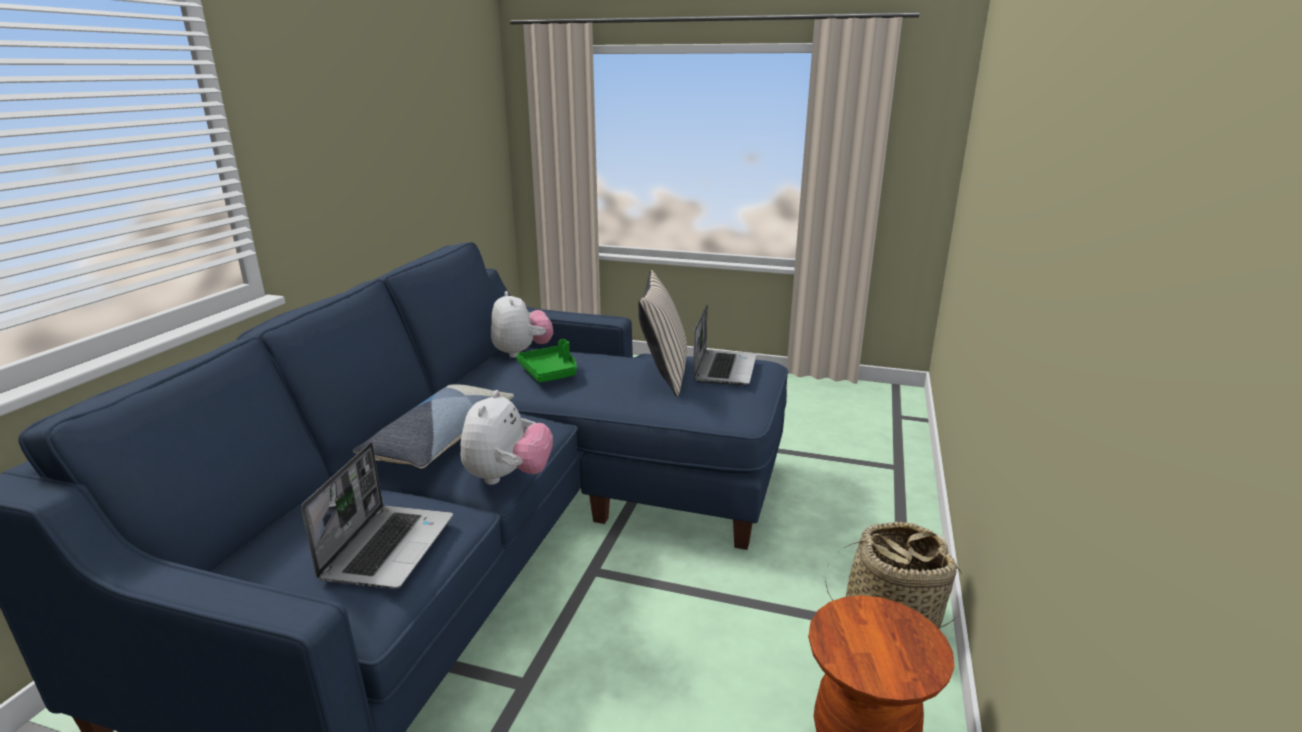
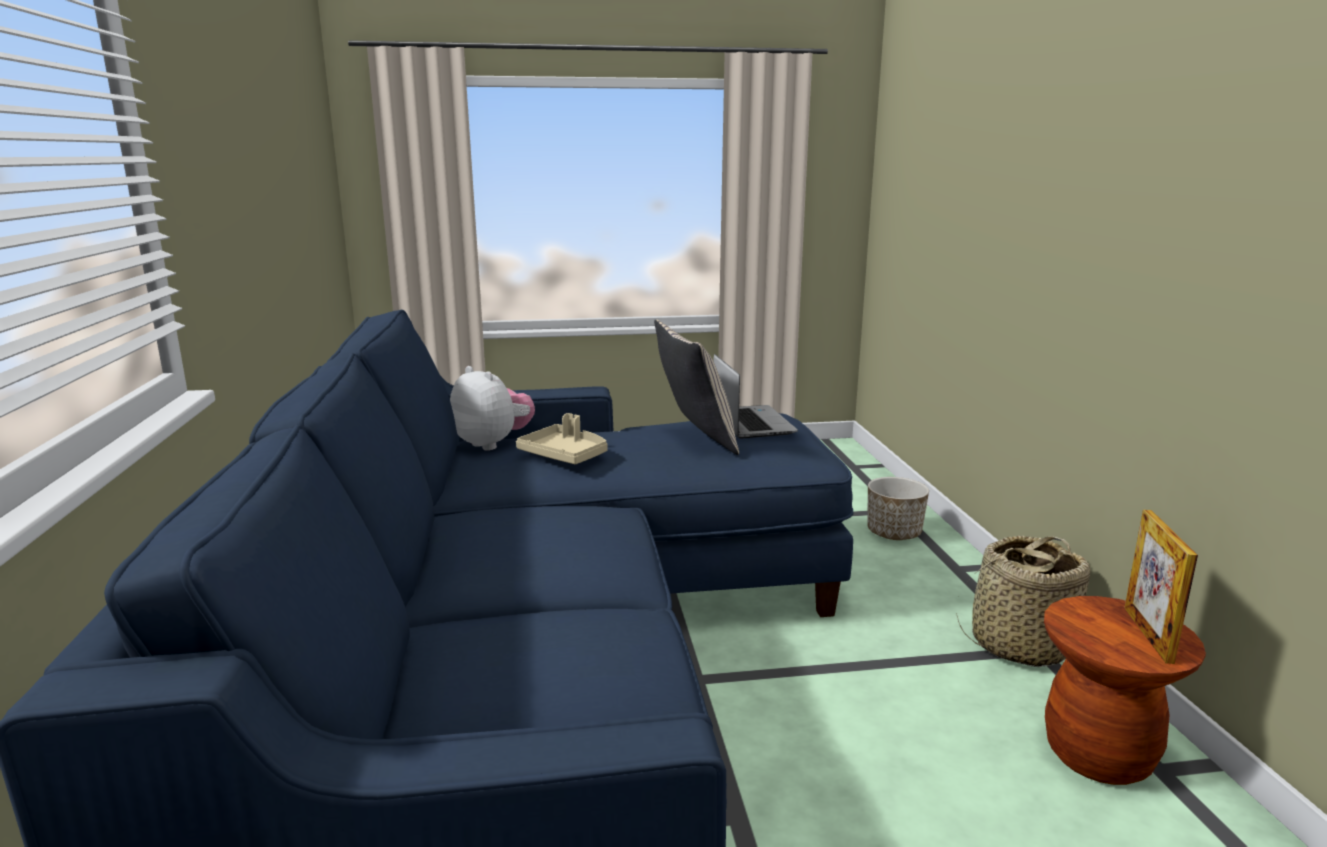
camera: 25 degrees left, 5 degrees down
(388, 547) = (606, 665): laptop -> none
(440, 438) = (510, 545): pillow -> none
(508, 477) = (642, 567): plush toy -> none
(550, 372) = (565, 455): green tray -> beige tray
(874, 488) = (894, 533): none -> planter
(900, 654) = (1148, 634): none -> picture frame

